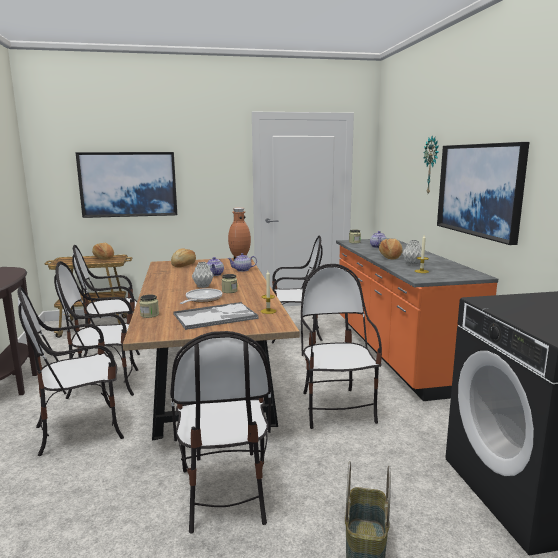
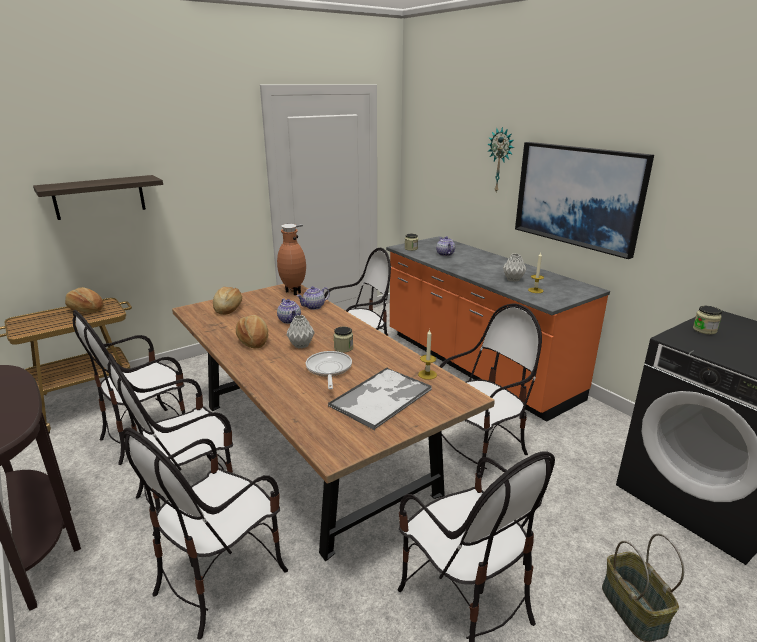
camera: 25 degrees left, 10 degrees up
(128, 184) = (99, 197): picture -> shelf
(149, 315) = (297, 413): jar -> jar (704, 330)
(336, 408) = (479, 453): chair -> chair turned 90 degrees clockwise
(390, 257) = (478, 270): bread -> bread (254, 340)

